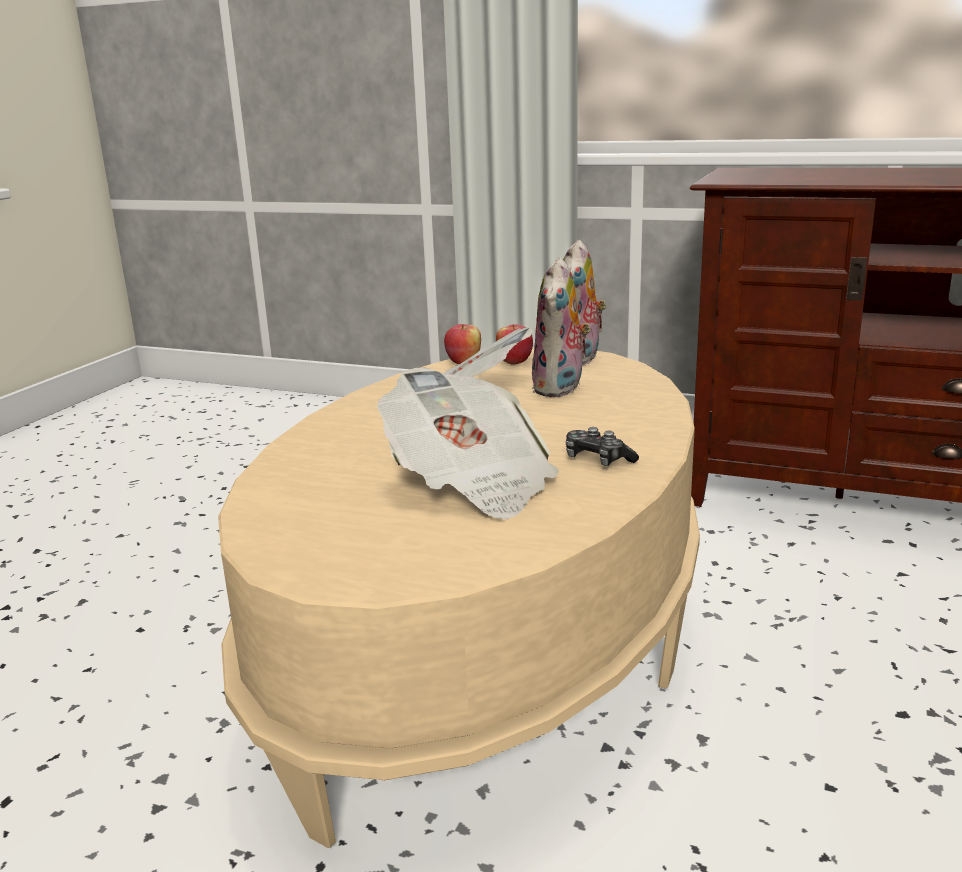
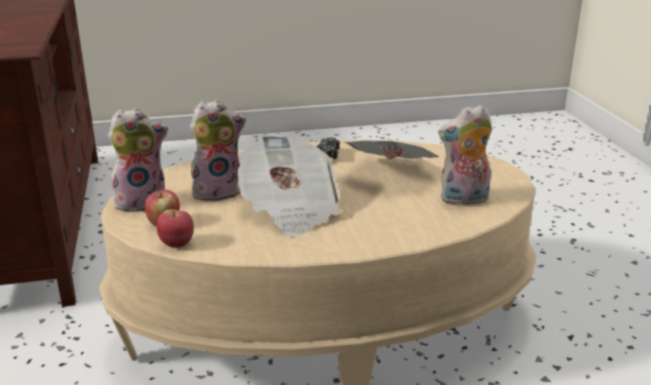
camera: 125 degrees left, 5 degrees up
(315, 504) = (464, 200): none -> plush toy

